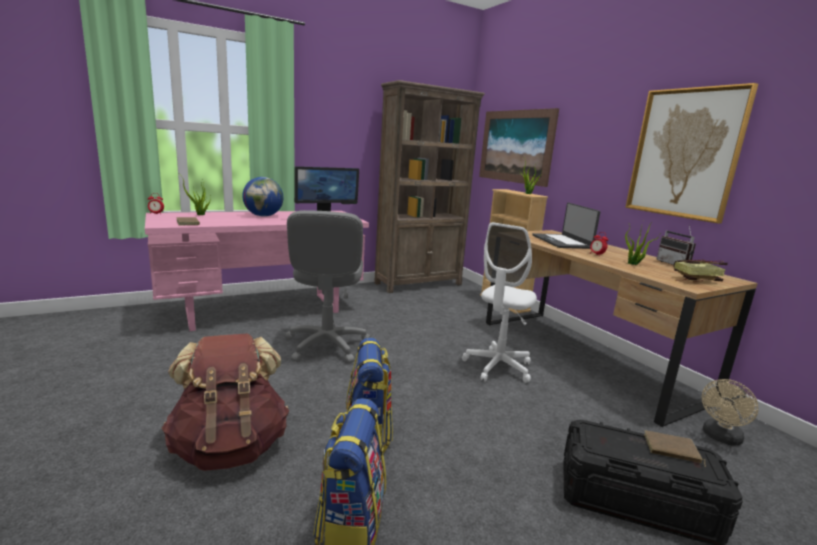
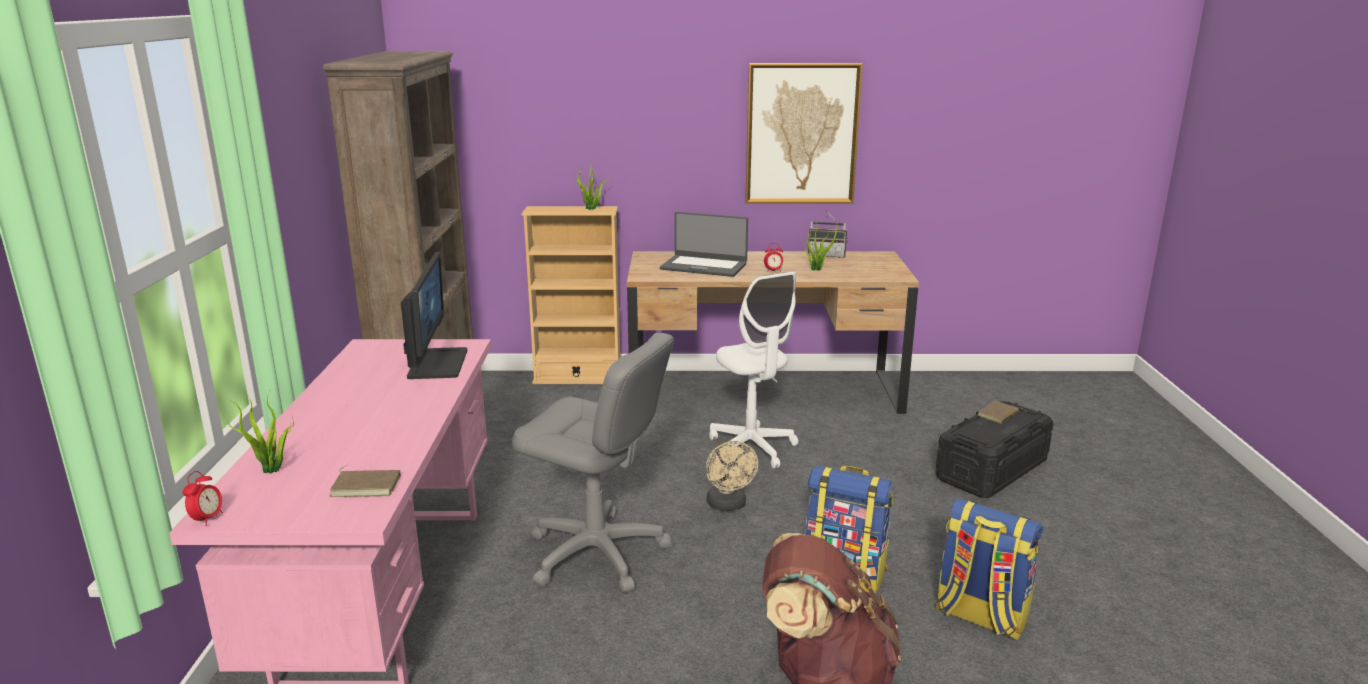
camera: 60 degrees left, 5 degrees up
(263, 216) = (351, 410): globe -> none
(515, 146) = (524, 136): picture -> none
(691, 280) = (880, 268): book -> none
(720, 438) = (931, 398): beige fan -> beige fan (728, 505)

